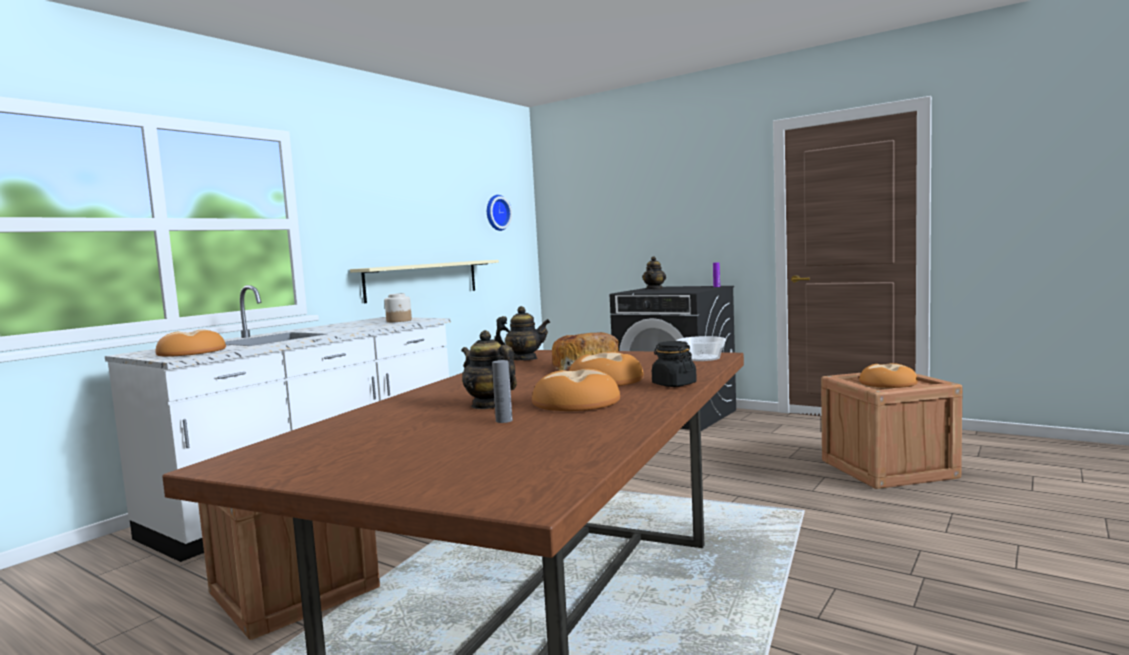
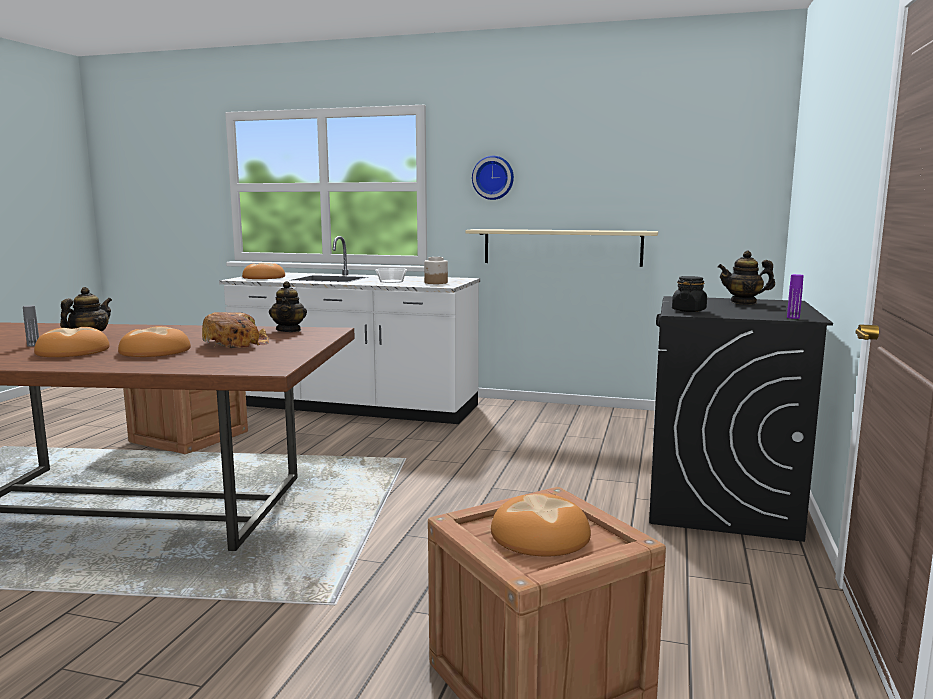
camera: 70 degrees right, 5 degrees up
(496, 213) = (700, 170): wall clock -> wall clock (493, 177)
(673, 384) = (114, 365): black jar -> black jar (689, 310)
(702, 358) = (254, 366): bowl -> bowl (391, 281)

